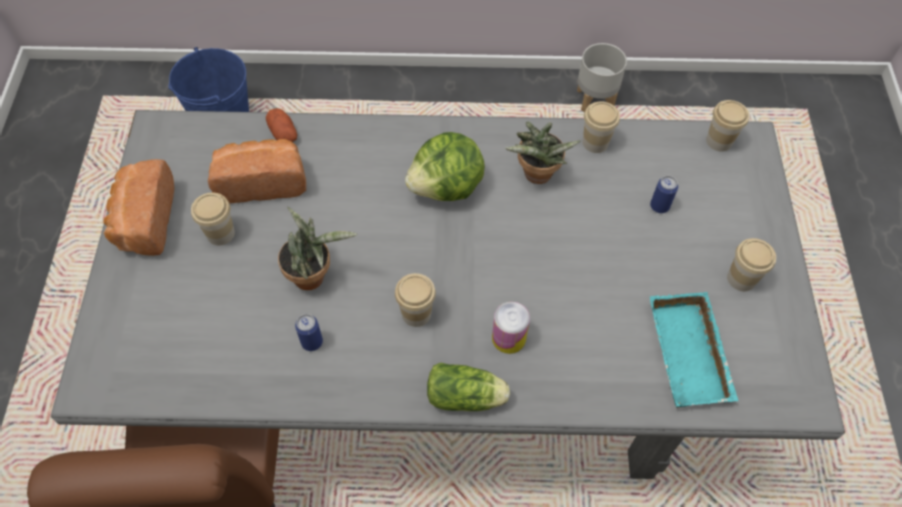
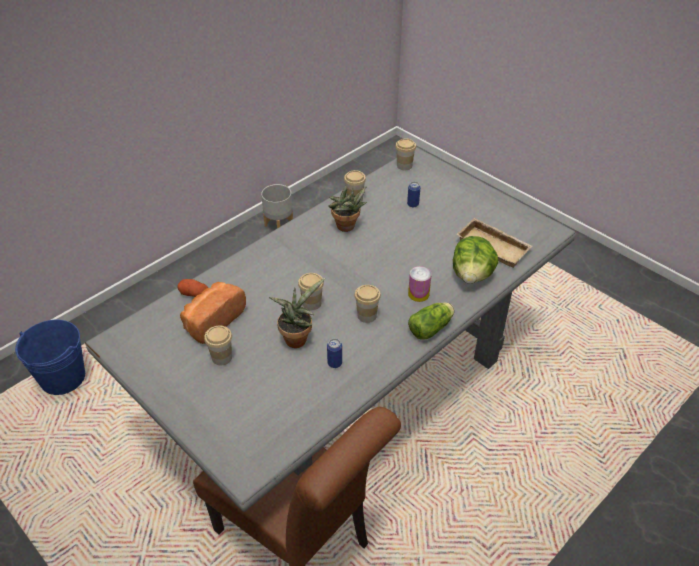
camera: 45 degrees left, 15 degrees down
(144, 220) = (168, 384): bread -> none
(447, 188) = (312, 259): lettuce -> lettuce (472, 275)
(692, 355) = (494, 246): turquoise tray -> beige tray
(741, 278) = (477, 208): cup -> cup (312, 303)

